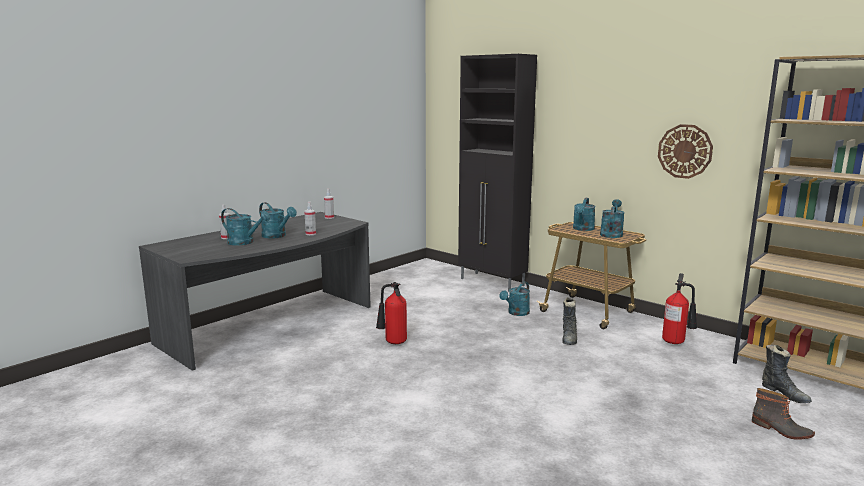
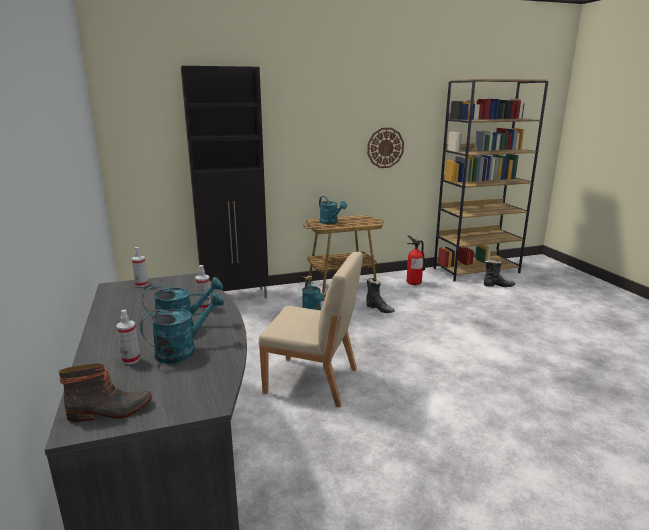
camera: 60 degrees left, 5 degrees up
(393, 343) = (312, 381): fire extinguisher -> beige chair
(611, 233) = (354, 220): turquoise watering can -> none
(781, 430) = (535, 302): boot -> boot (110, 411)

